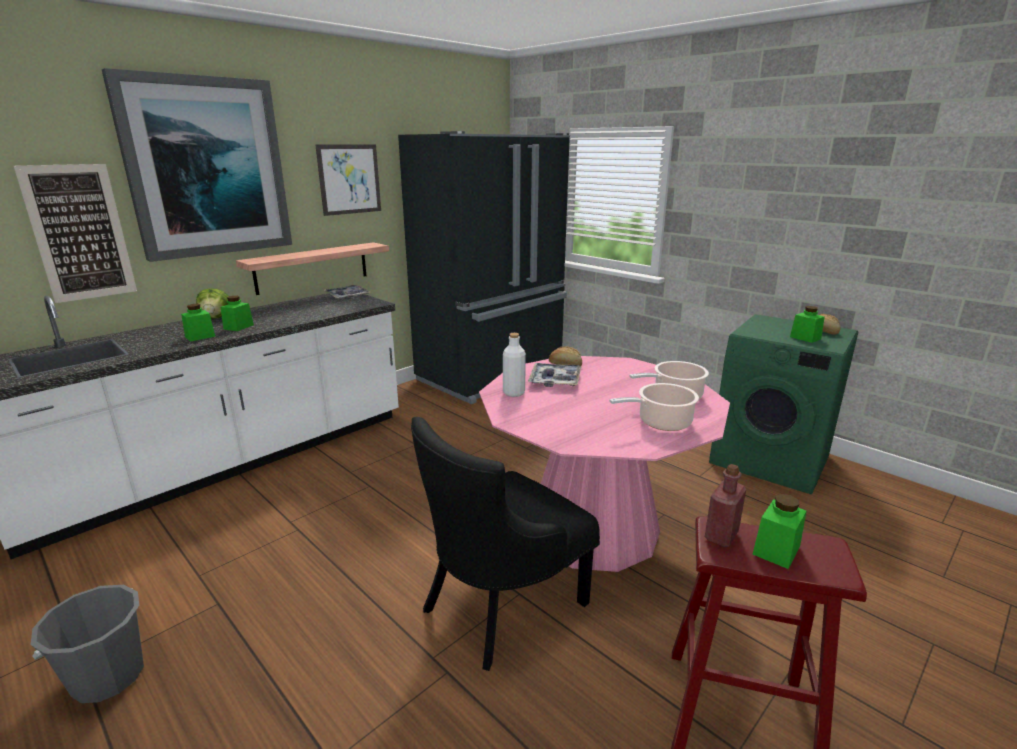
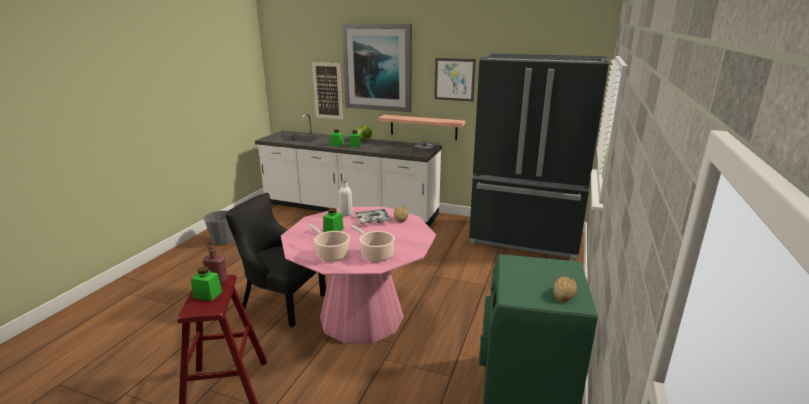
camera: 65 degrees right, 0 degrees up
(805, 338) = (527, 286): green jar -> green jar (333, 230)

